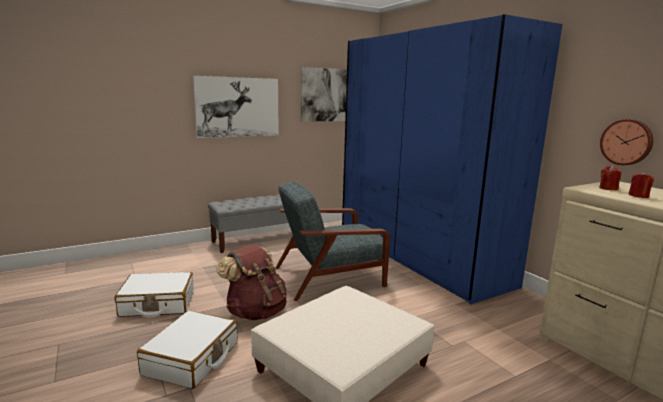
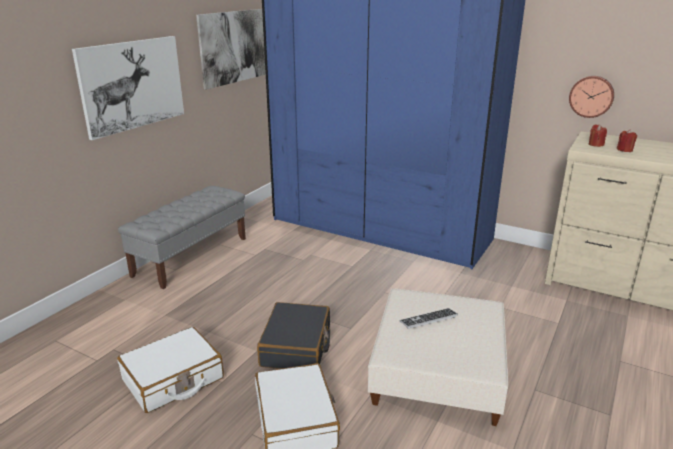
camera: 30 degrees left, 10 degrees up
(255, 312) = (296, 346): brown backpack -> black suitcase
(331, 276) = (324, 280): grey armchair -> none
(342, 314) = (428, 319): none -> keyboard

